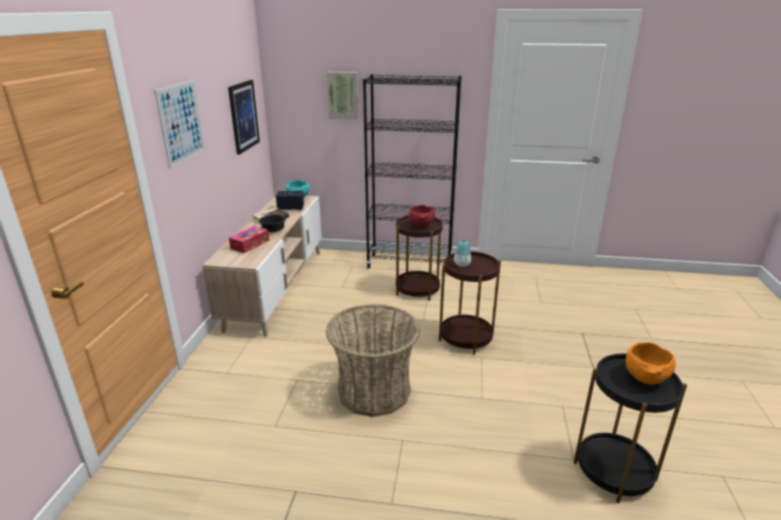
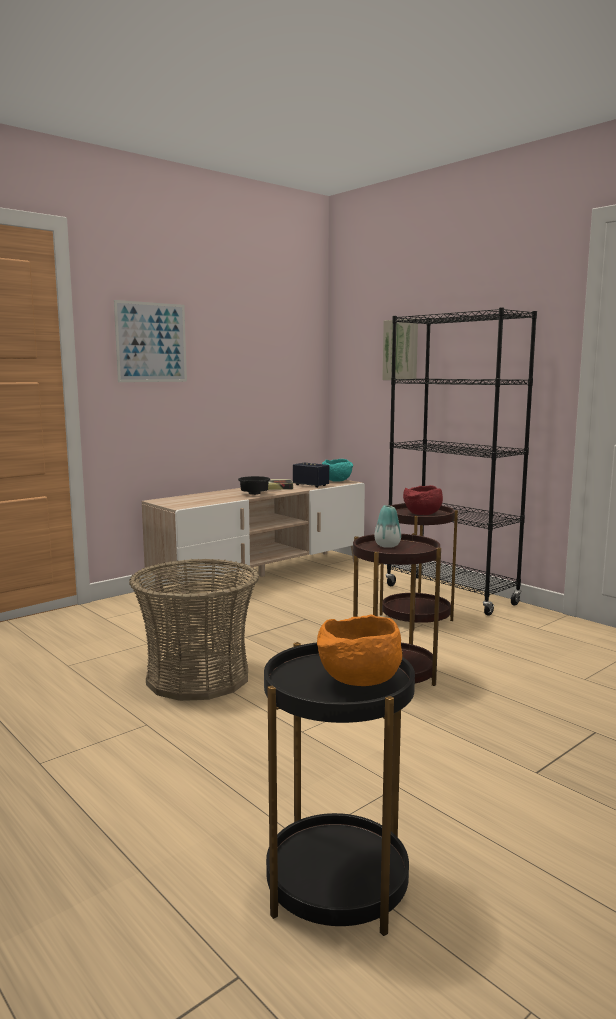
camera: 40 degrees right, 15 degrees down
(243, 116) = (275, 366): picture -> none
(250, 244) = (210, 497): tissue box -> none

